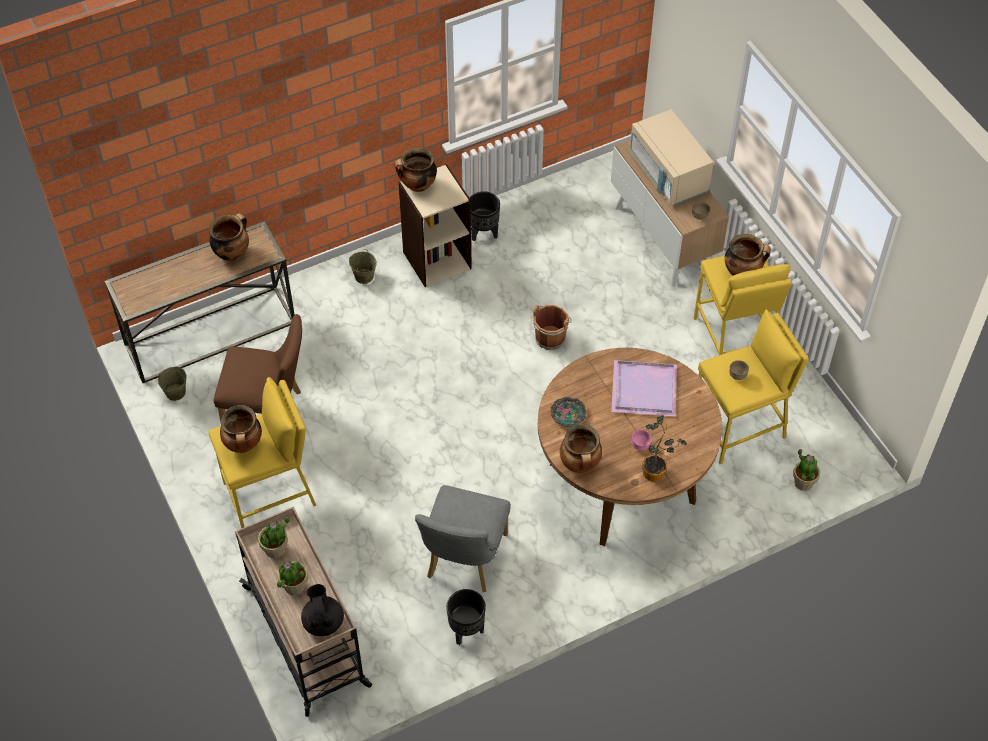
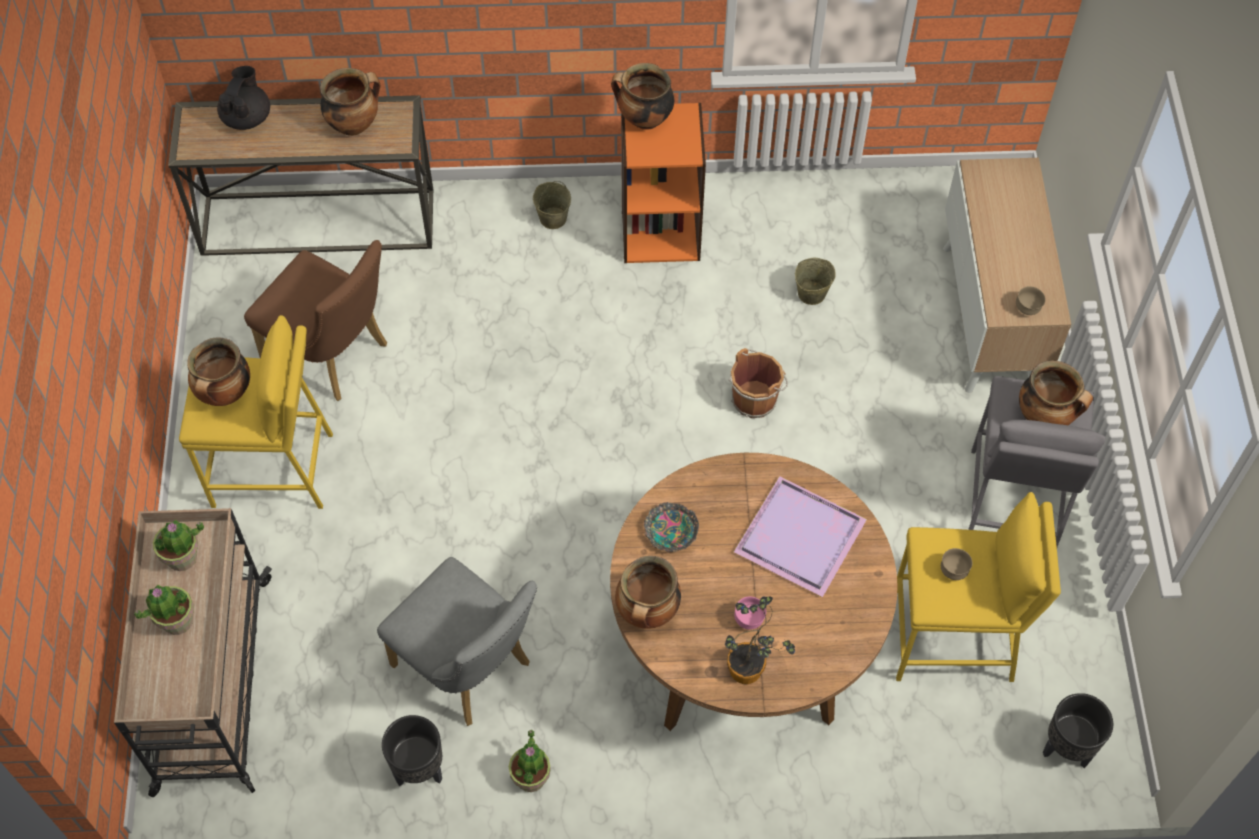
camera: 25 degrees right, 5 degrees up
(175, 393) = (233, 284): beige bucket -> beige bucket (811, 294)
(323, 621) = (184, 688): black teapot -> black teapot (247, 117)
(436, 260) = (660, 231): beige bookcase -> orange bookcase
(464, 561) = (469, 669): grey chair -> grey chair turned 90 degrees counterclockwise
(484, 233) = (743, 217): black planter -> black planter (1067, 748)
(668, 175) = (1014, 230): beige microwave -> none
(732, 340) = (1011, 504): yellow stool -> grey stool
(803, 482) = (1005, 759): potted plant -> potted plant (531, 777)

